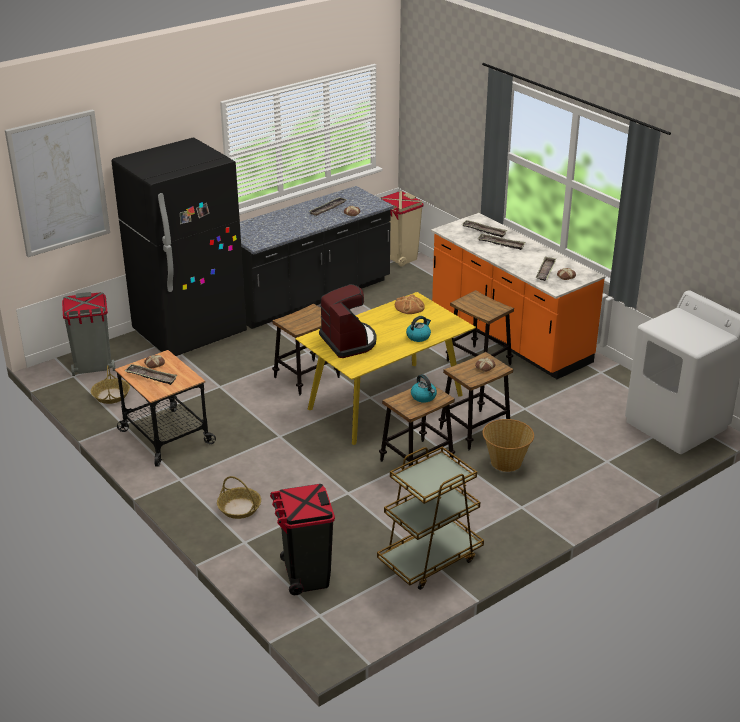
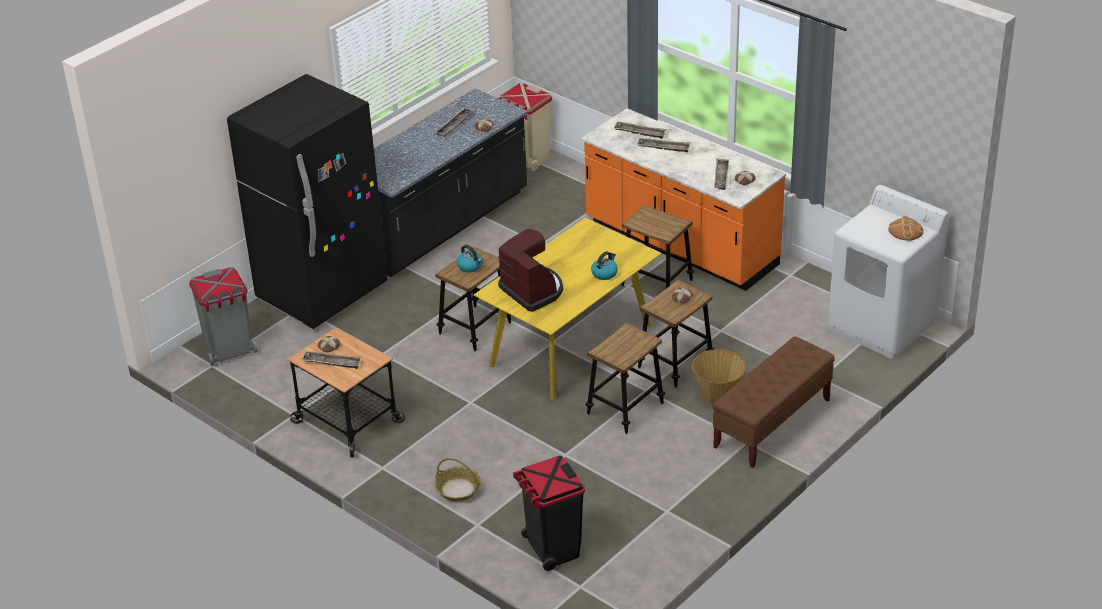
camera: 10 degrees left, 5 degrees up
(59, 183) = (176, 155): picture -> none
(111, 396) = (265, 383): basket -> none
(409, 306) = (583, 237): bread -> bread (906, 230)
(424, 397) = (629, 342): kettle -> kettle (470, 266)
(429, 559) = (671, 512): brown cart -> none
(550, 495) = (772, 424): none -> brown bench

